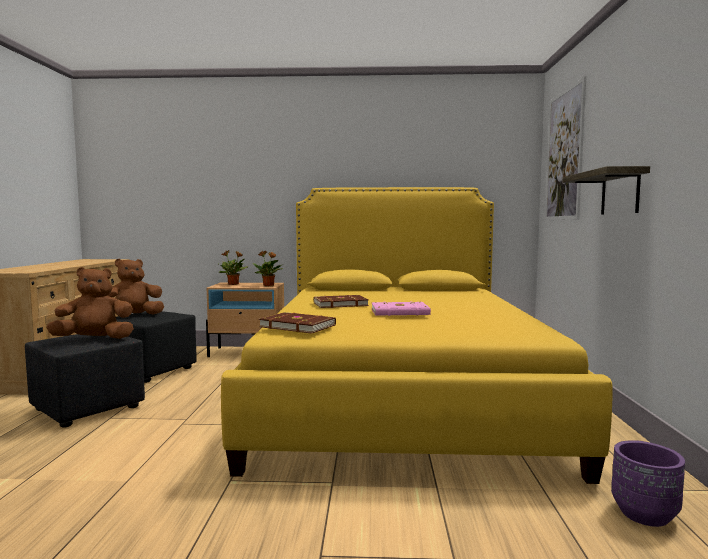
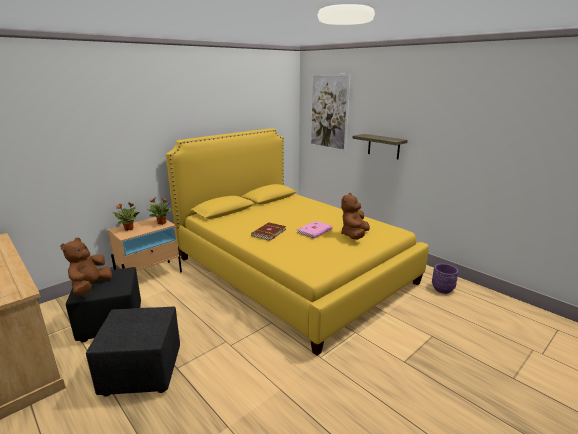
camera: 45 degrees left, 15 degrees up
(95, 339) = (144, 321): brown plush toy -> brown plush toy (354, 235)
(298, 326) = (310, 263): brown book -> none

